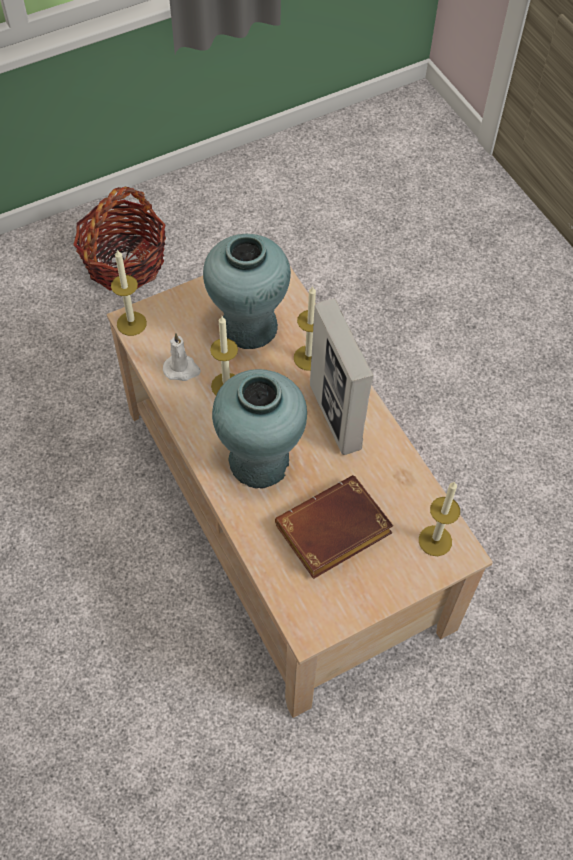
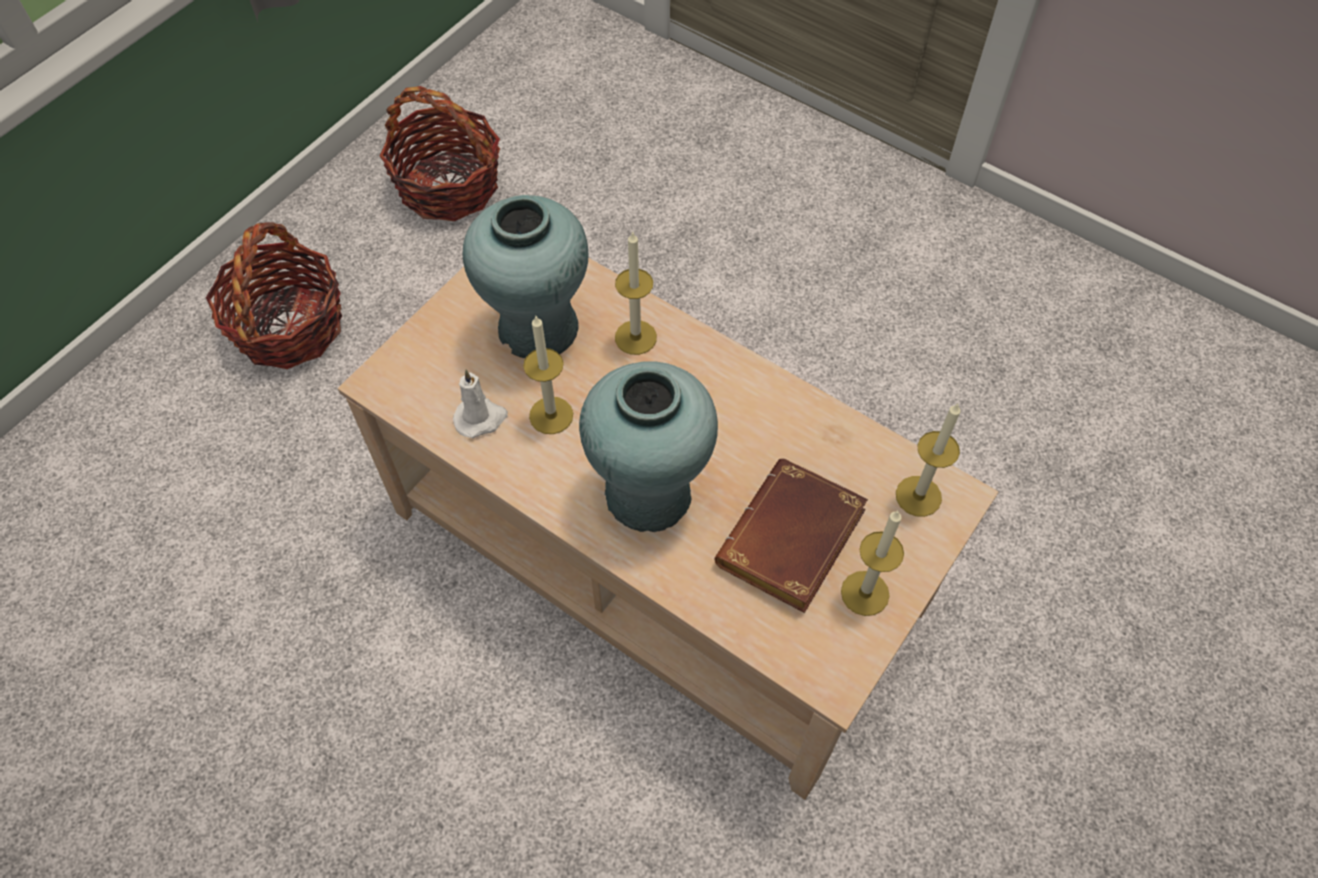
camera: 25 degrees left, 0 degrees up
(131, 323) = (379, 387): candle -> candle (865, 593)
(277, 206) = (449, 186): none -> basket
(335, 417) = (711, 397): picture frame -> none

